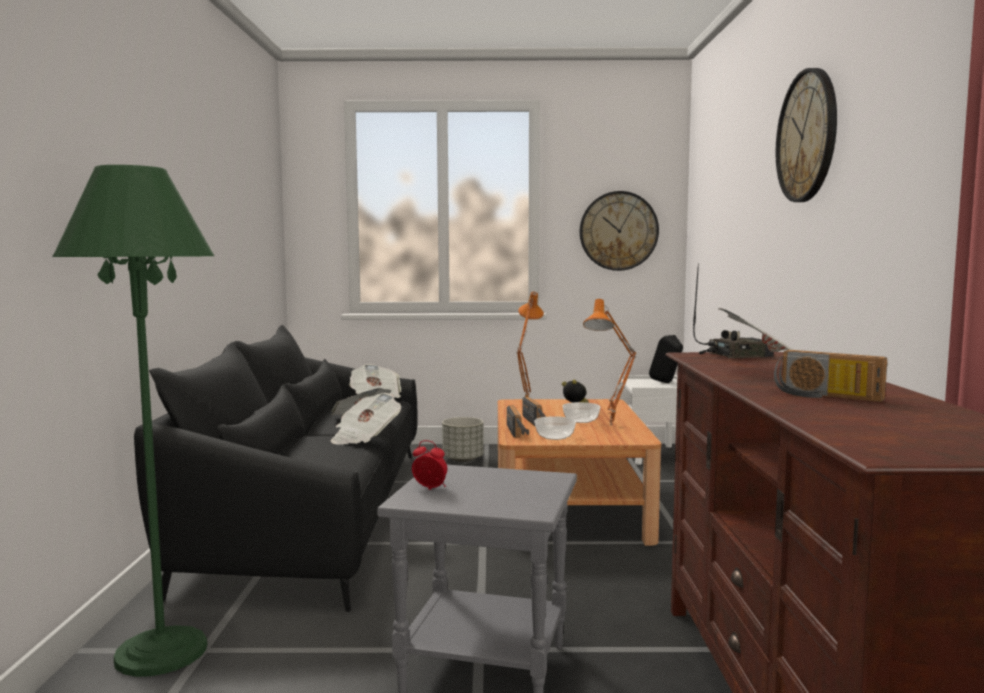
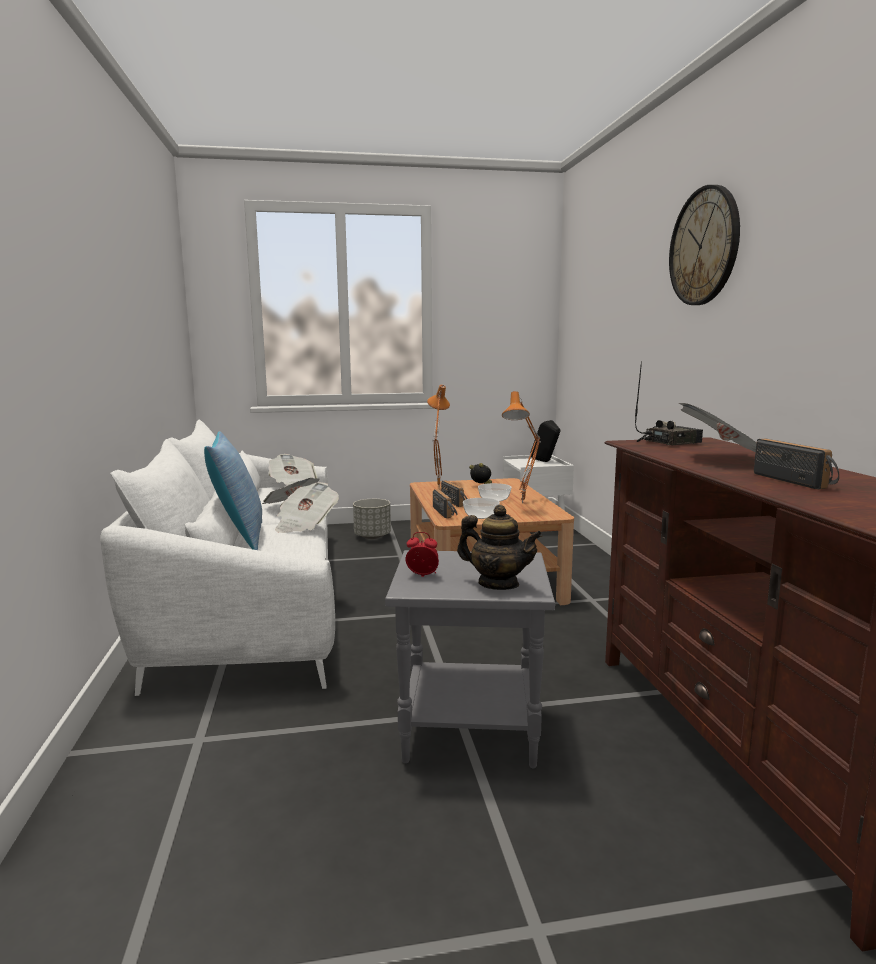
camera: 10 degrees left, 5 degrees up
(161, 652) = (157, 746): green floor lamp -> none
(290, 448) = (239, 538): none -> pillow
(313, 513) = (253, 596): black sofa -> white sofa
(504, 501) = (498, 584): none -> teapot
(618, 231) = (501, 328): wall clock -> none
(825, 396) = (797, 481): radio -> radio turned 135 degrees counterclockwise

